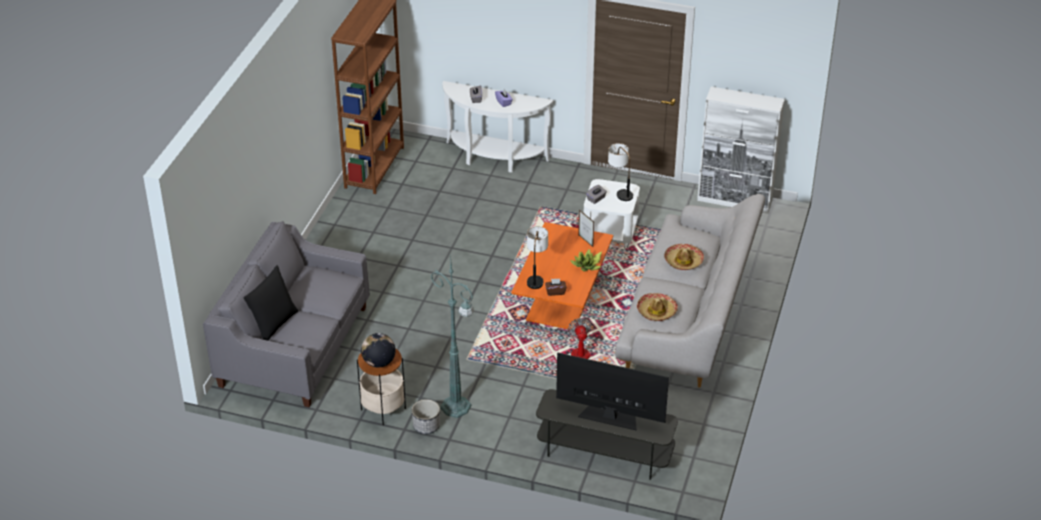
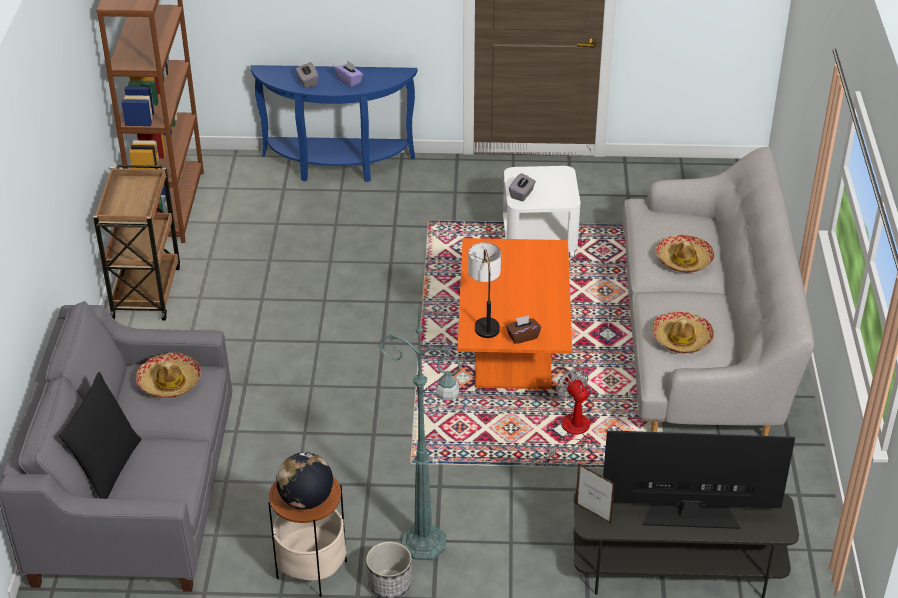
camera: 15 degrees left, 0 degrees up
(325, 280) = (169, 382): none -> hat
(341, 222) = (146, 291): none -> brown cart
(493, 158) = (337, 167): white console table -> blue console table
(585, 241) = (533, 255): picture frame -> picture frame (593, 513)
(587, 266) = (551, 290): potted plant -> none
(620, 191) = (550, 178): table lamp -> none
(735, 200) = (687, 170): white cabinet -> none

